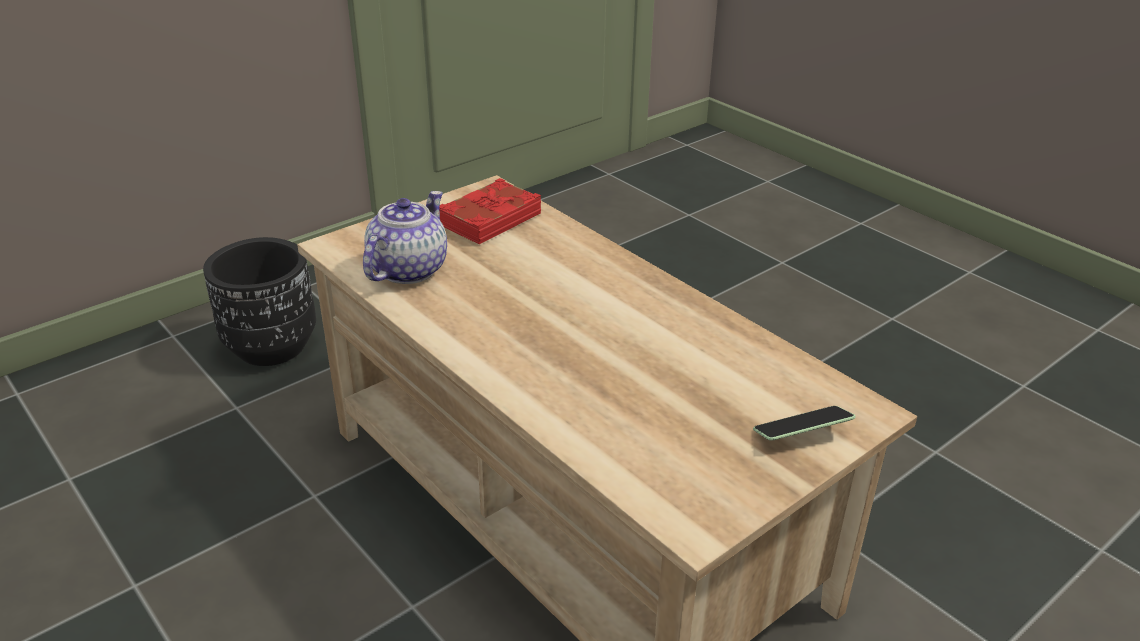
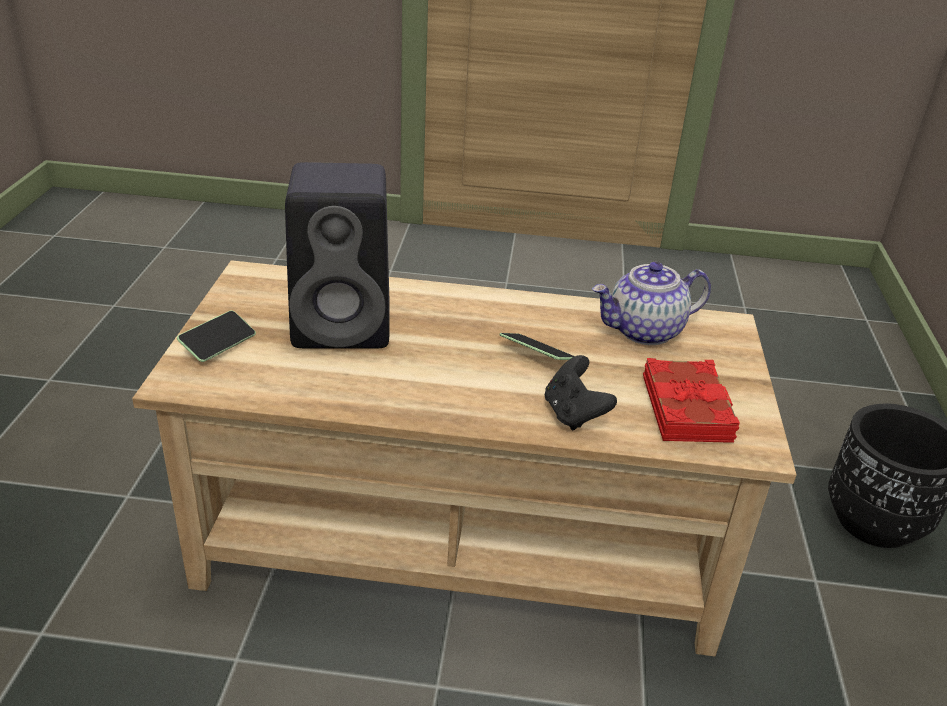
camera: 135 degrees right, 0 degrees up
(407, 269) = (644, 331): teapot -> teapot turned 90 degrees clockwise
(526, 292) = (536, 356): none -> phone
(568, 248) = (573, 414): none -> black game controller
(652, 395) = (346, 325): none -> black speaker

